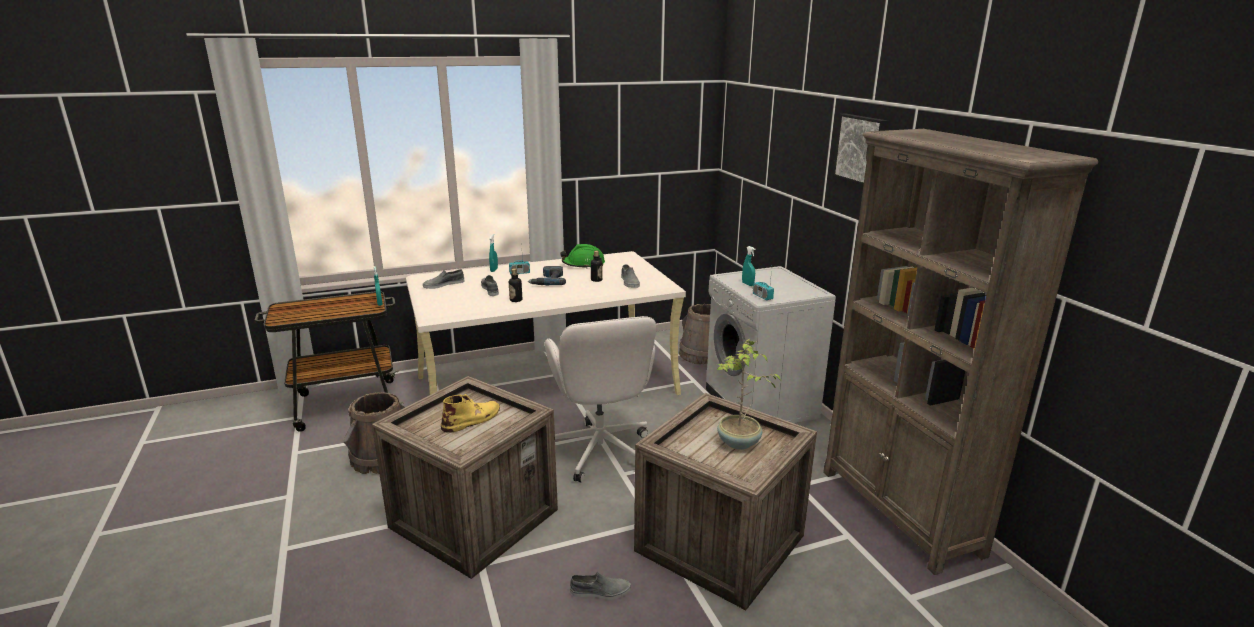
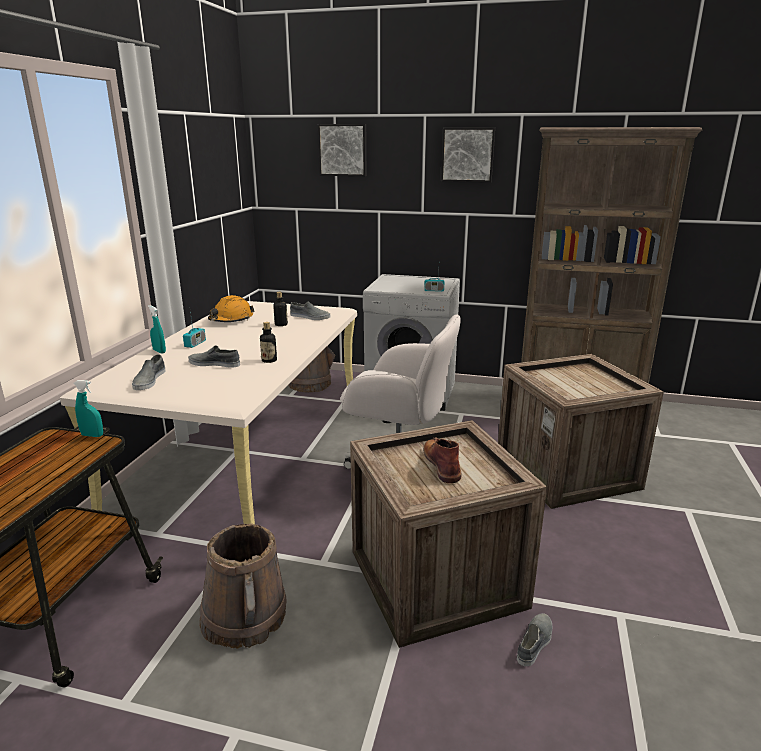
camera: 55 degrees left, 0 degrees up
(472, 419) = (441, 463): yellow boot -> brown boot
(548, 281) = (244, 339): power drill -> none
(583, 265) = (231, 320): green hard hat -> orange hard hat
(600, 591) = (591, 541): grey shoe -> grey shoe (535, 642)
(738, 443) = (582, 379): potted plant -> none
(747, 284) = (402, 288): turquoise spray bottle -> none
(774, 125) = (343, 150): none -> picture

